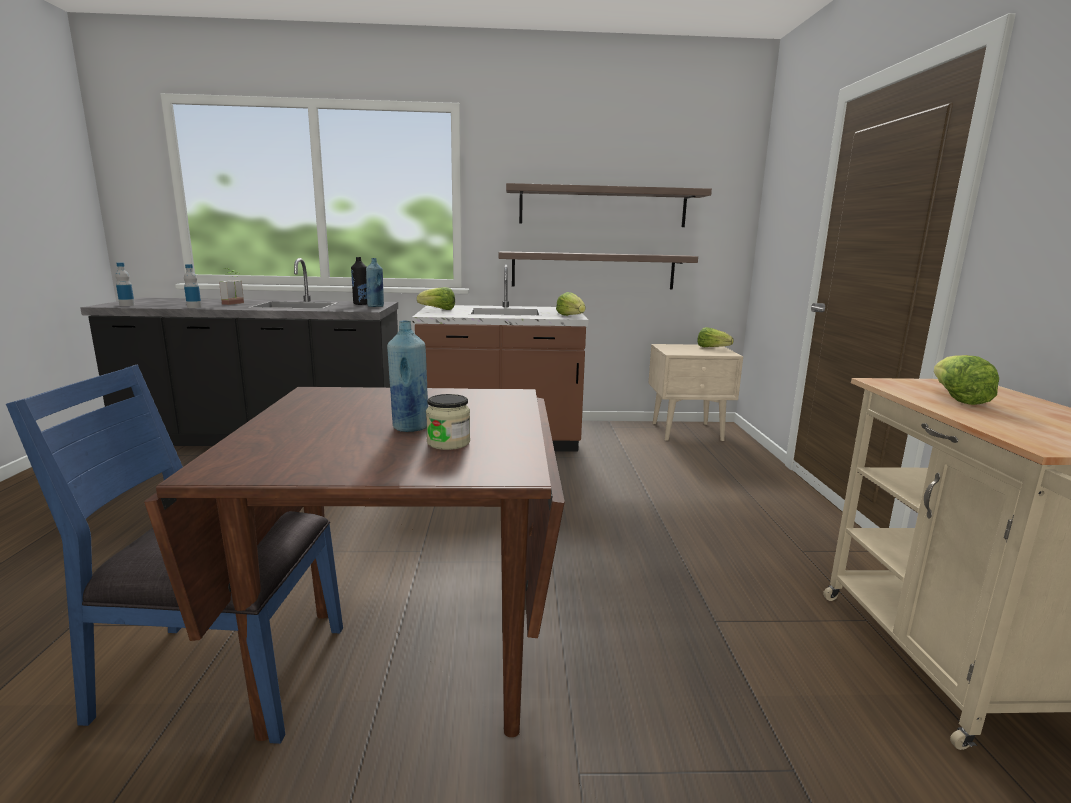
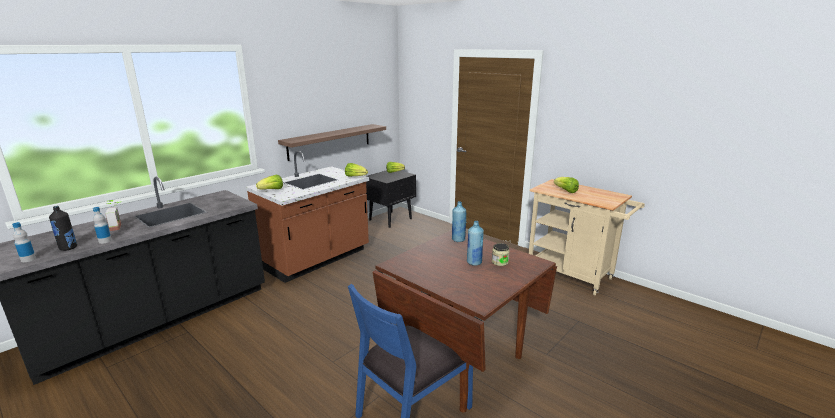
camera: 45 degrees left, 5 degrees up
(361, 304) = (214, 199): black bottle -> black bottle (68, 248)
(376, 306) = (234, 199): blue bottle -> blue bottle (458, 239)
(603, 207) = (331, 103): shelf -> none
(688, 432) = (391, 219): beige nightstand -> black nightstand

